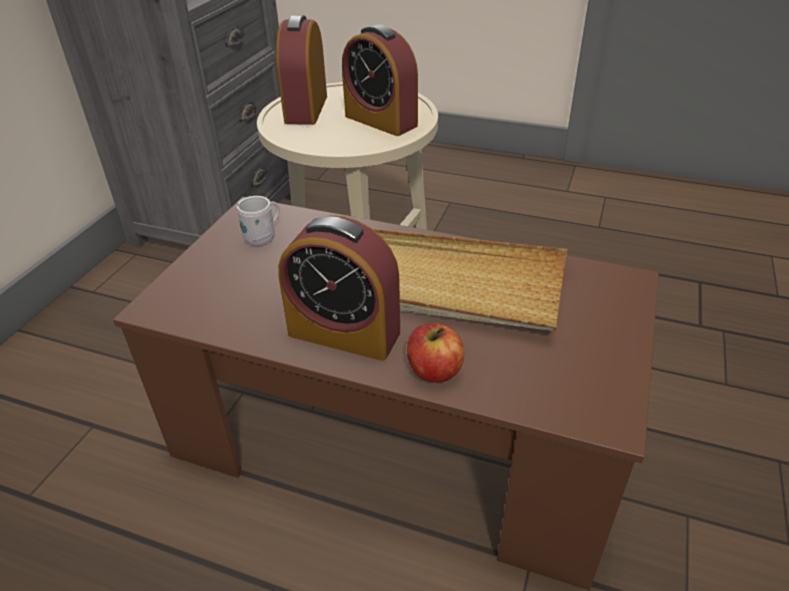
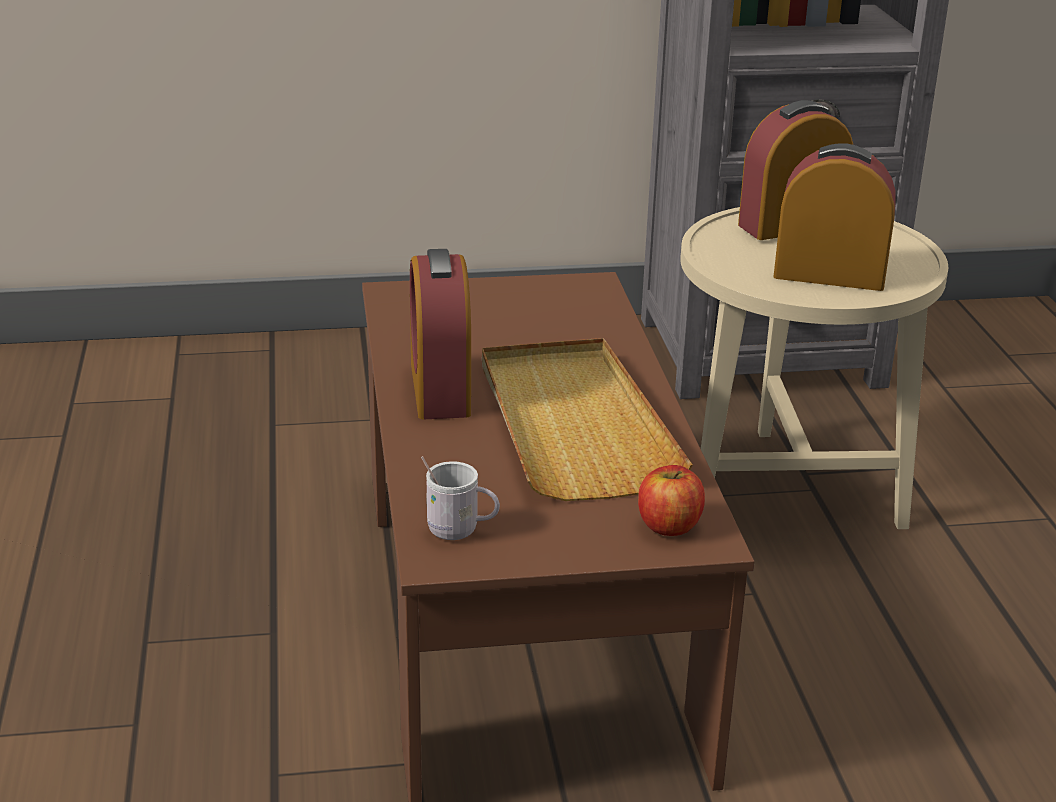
camera: 60 degrees right, 10 degrees down
(263, 237) = (551, 305): white mug -> white mug (460, 531)
(381, 121) = (829, 275): alarm clock -> alarm clock turned 90 degrees clockwise
(434, 370) = (427, 447): apple -> apple (669, 525)

